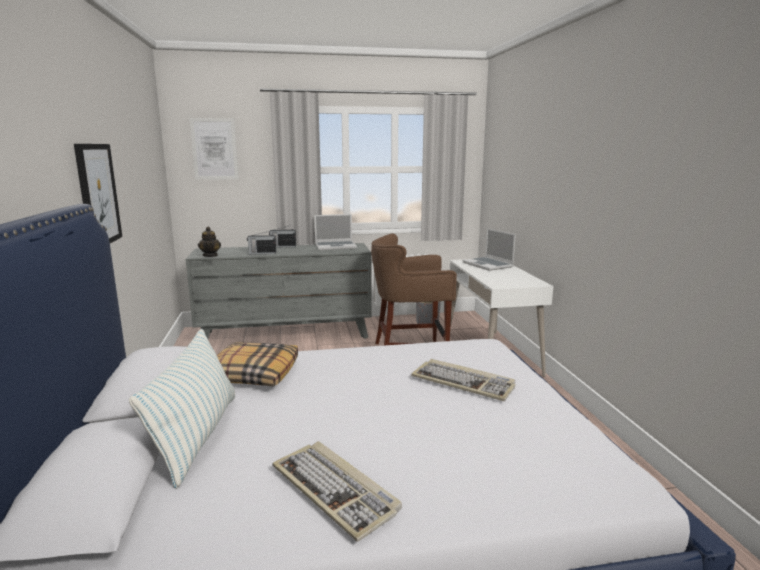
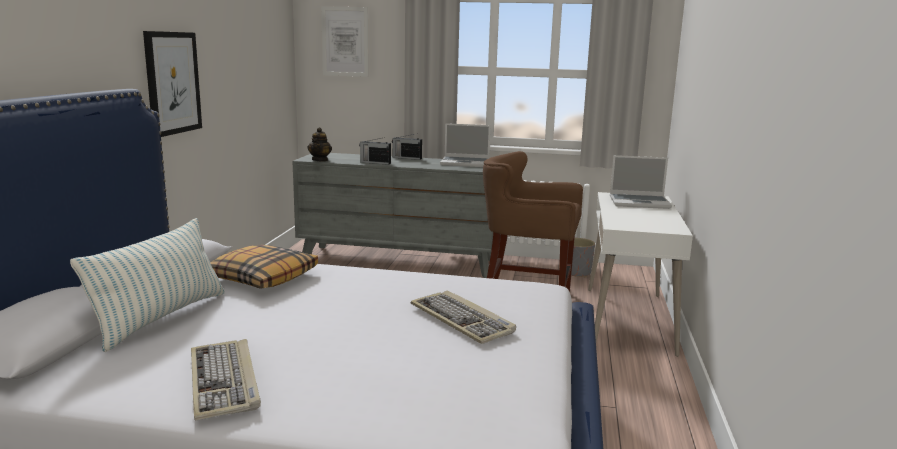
camera: 20 degrees right, 0 degrees up
(488, 265) = (640, 202): laptop -> laptop turned 75 degrees counterclockwise

